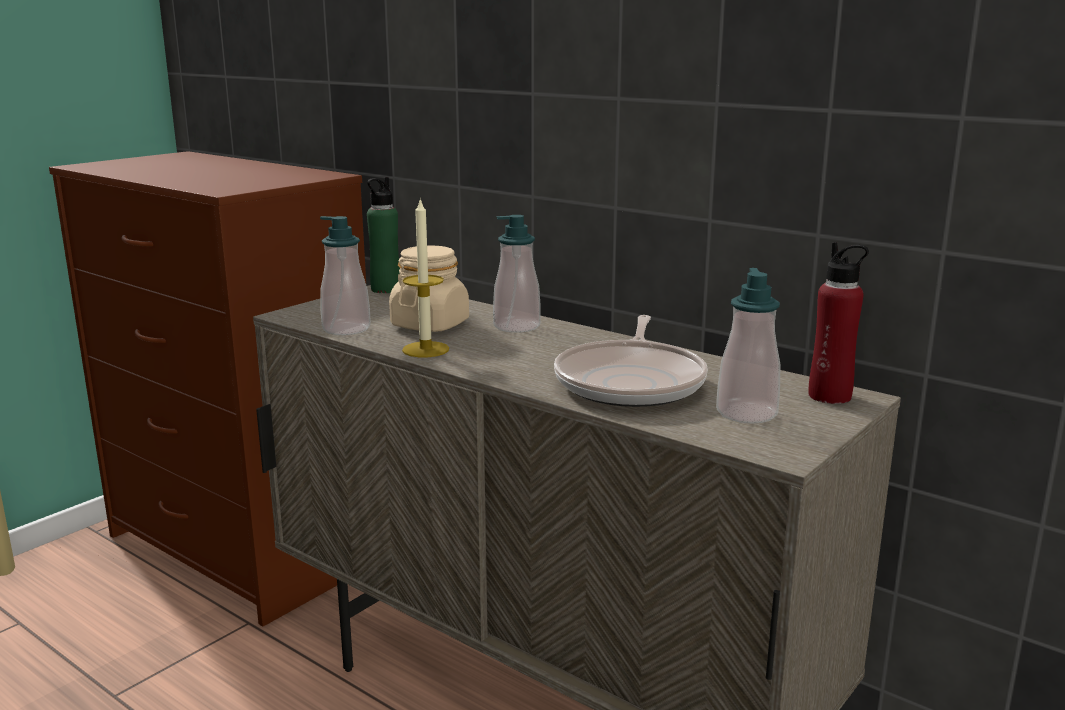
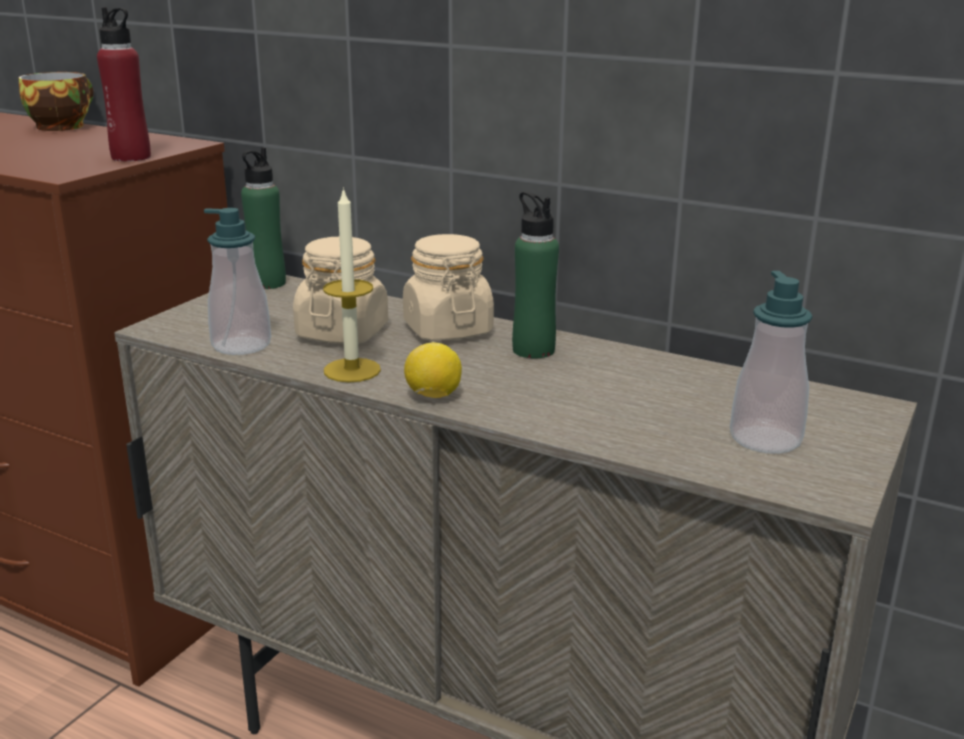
camera: 10 degrees left, 5 degrees up
(243, 162) = (62, 126): none -> cup
(482, 370) = (433, 396): none -> lemon
(516, 326) = (447, 329): soap dispenser -> beige jar
(581, 343) = (533, 350): none -> green bottle
(631, 382) = (615, 402): frying pan -> none
(830, 396) = (843, 407): red bottle -> red bottle (131, 157)

